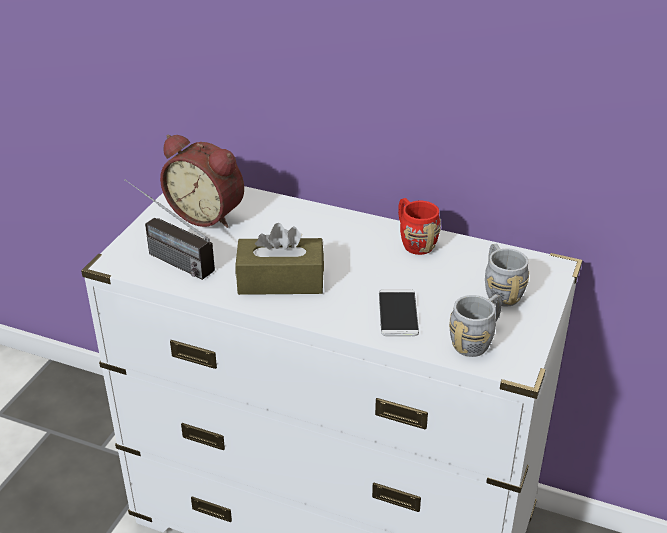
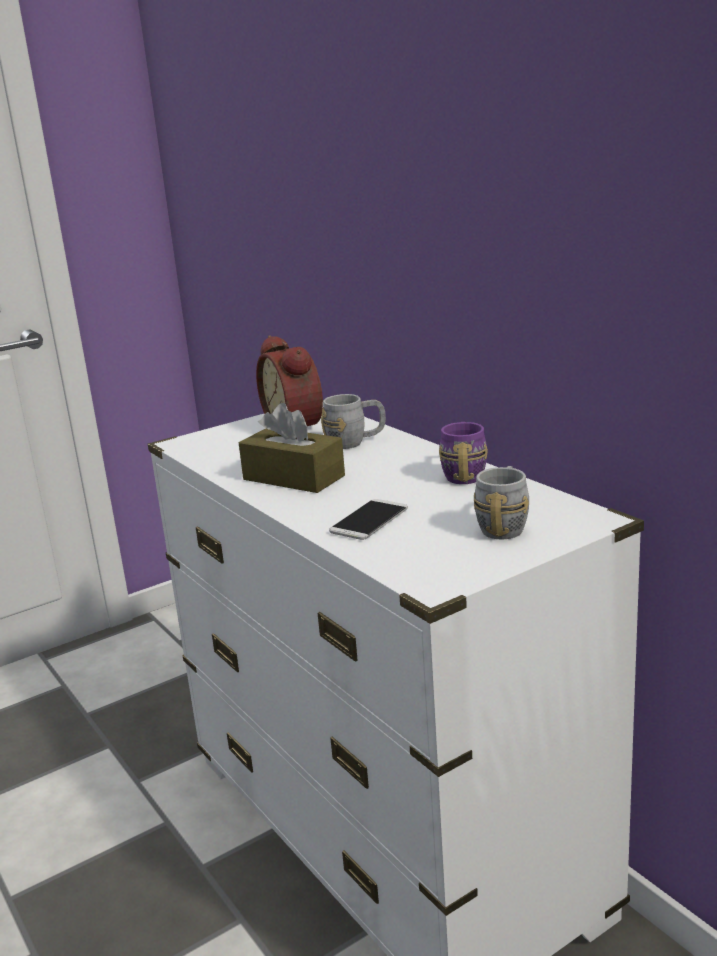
camera: 35 degrees right, 15 degrees down
(165, 256) = (222, 446): radio -> none
(414, 241) = (464, 473): red mug -> purple mug
(476, 340) = (421, 557): grey mug -> grey mug (355, 442)

